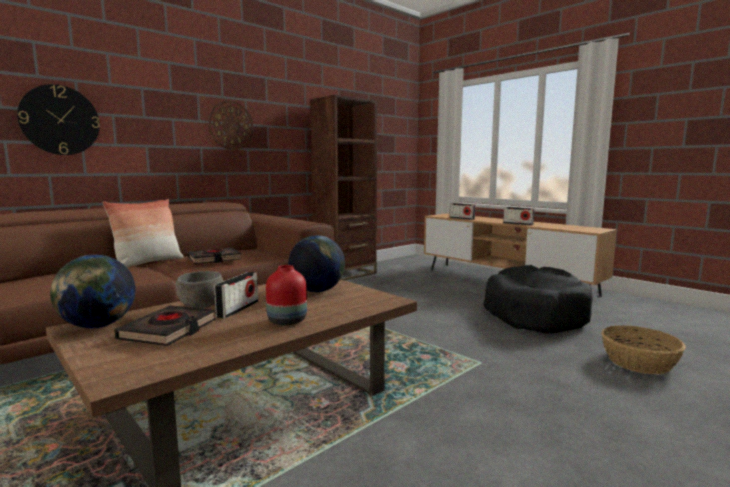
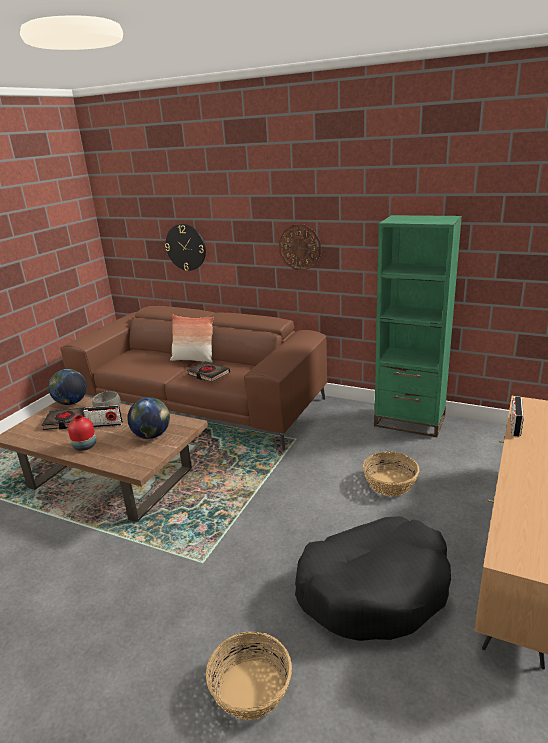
camera: 70 degrees right, 15 degrees up
(345, 274) = (409, 421): brown bookcase -> green bookcase
(419, 291) = (389, 483): none -> basket
(517, 224) = (510, 478): radio -> none

